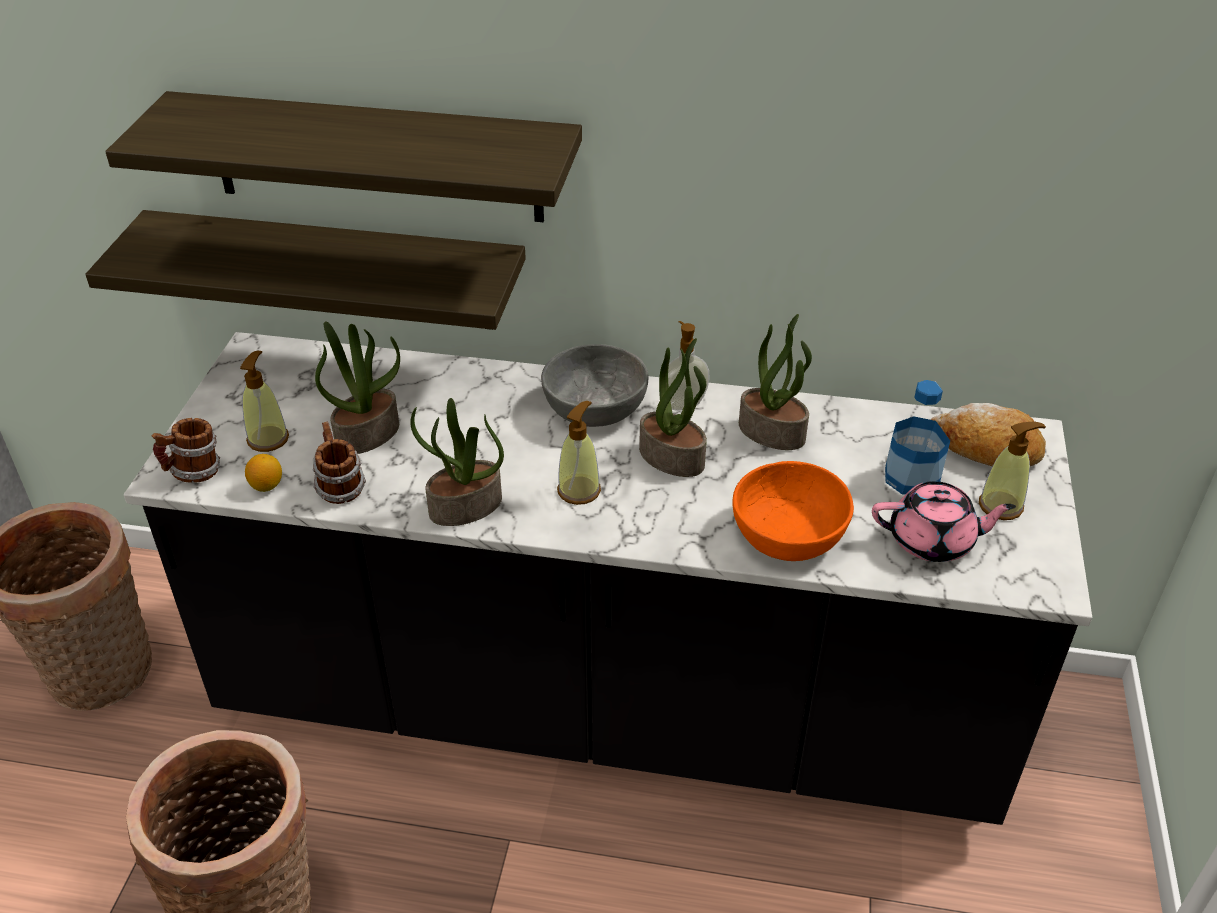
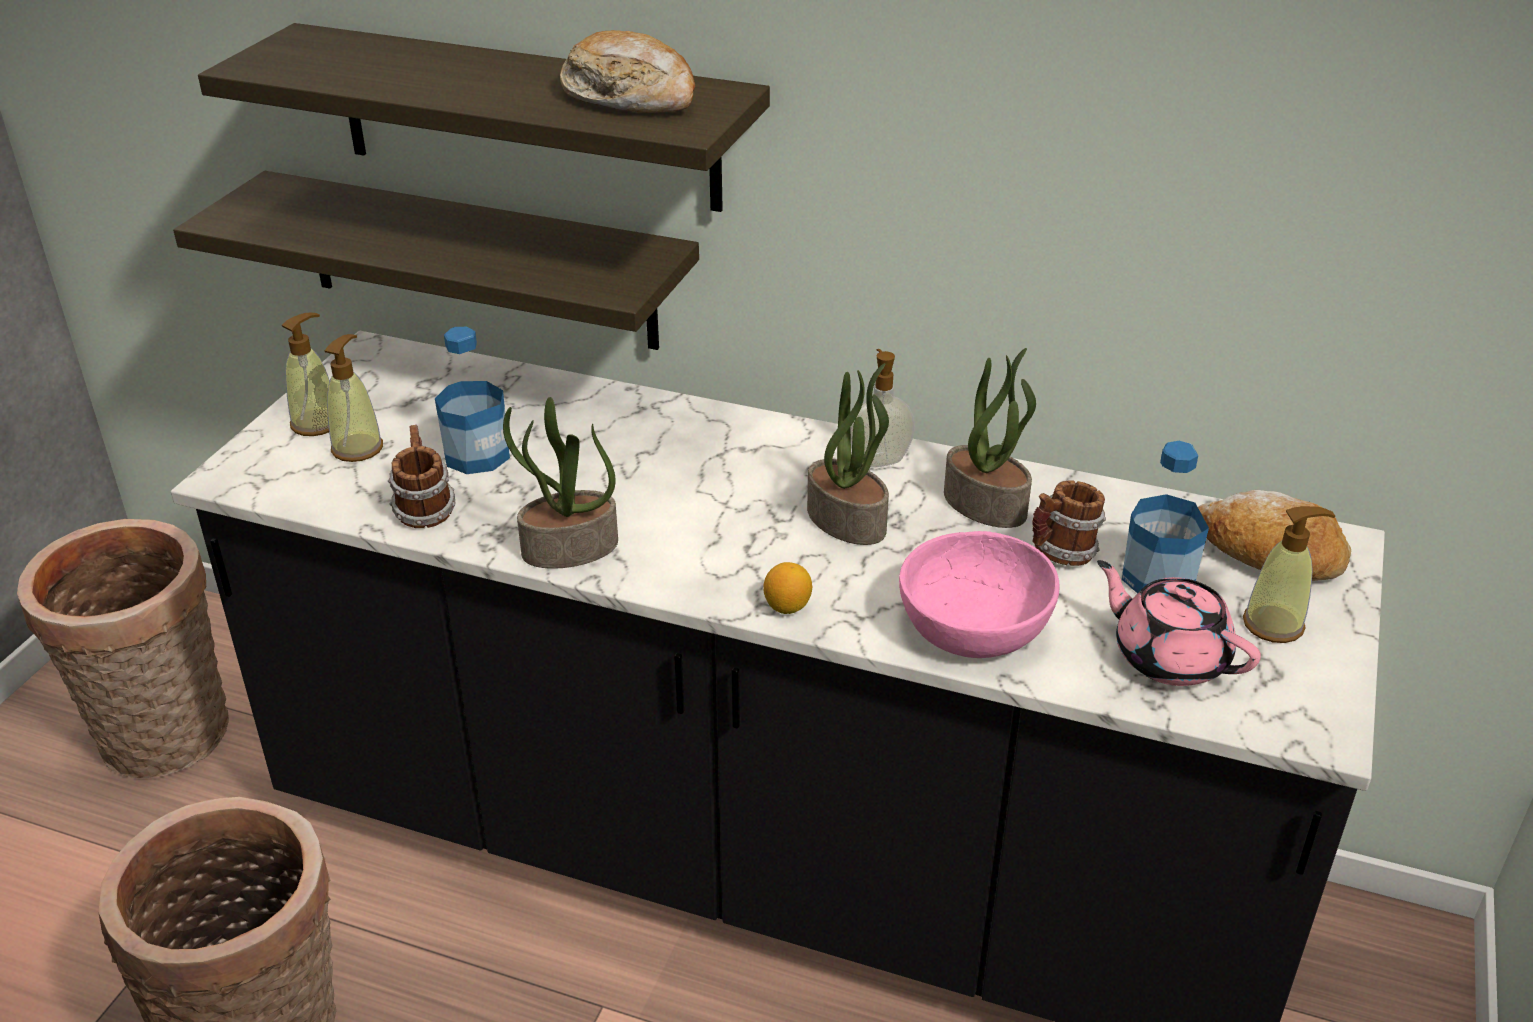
camera: 10 degrees right, 5 degrees down
(194, 473) = (258, 476): mug -> mug (1061, 554)
(266, 485) = (338, 499): lemon -> lemon (787, 606)
(367, 434) = (477, 455): potted plant -> bottle
(476, 145) = (630, 97): none -> bread
(579, 490) = (717, 545): soap dispenser -> soap dispenser (316, 423)
(594, 407) = (764, 453): grey bowl -> none
(788, 534) = (974, 627): orange bowl -> pink bowl
(933, 541) = (1168, 657): pink teapot -> pink teapot turned 150 degrees counterclockwise

